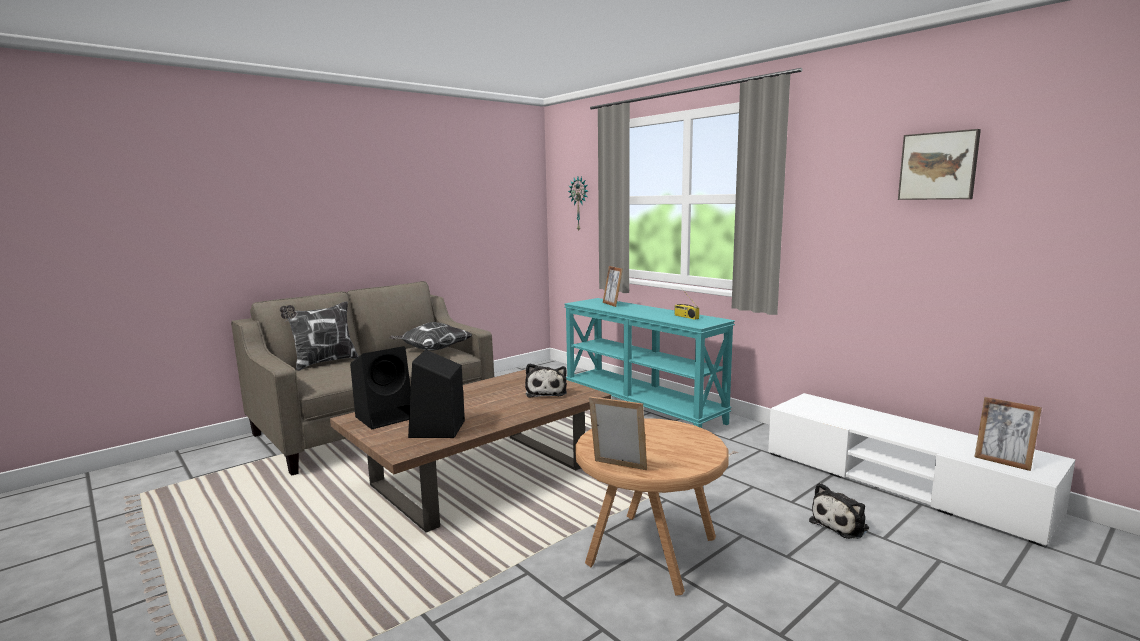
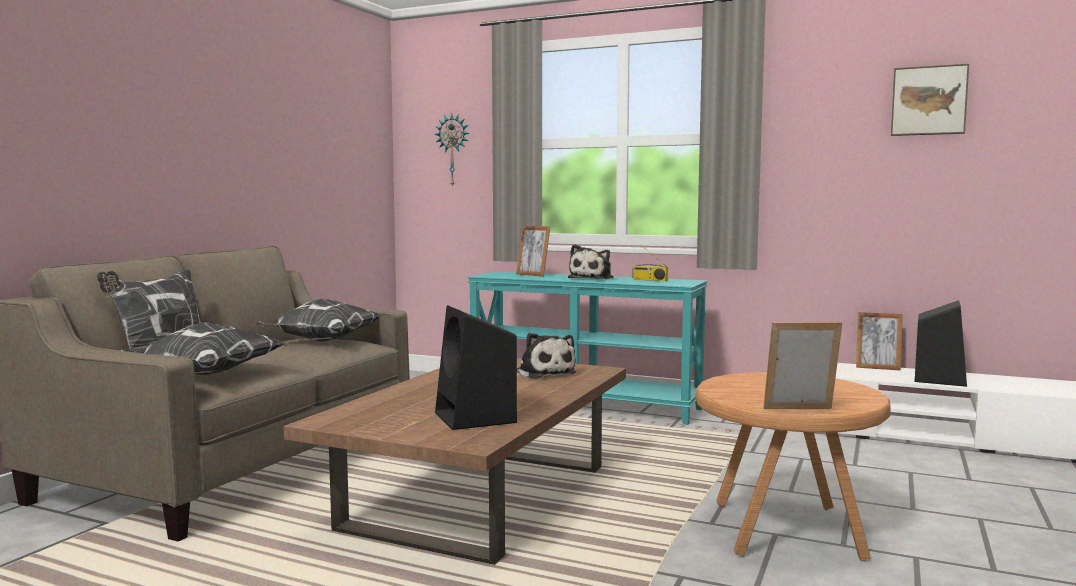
camera: 25 degrees left, 5 degrees down
(326, 374) = (204, 375): none -> pillow
(386, 417) = (373, 415): black speaker -> black speaker (939, 379)
(841, 524) = (921, 475): plush toy -> plush toy (592, 278)
(1003, 462) = (1034, 389): picture frame -> picture frame (877, 368)

